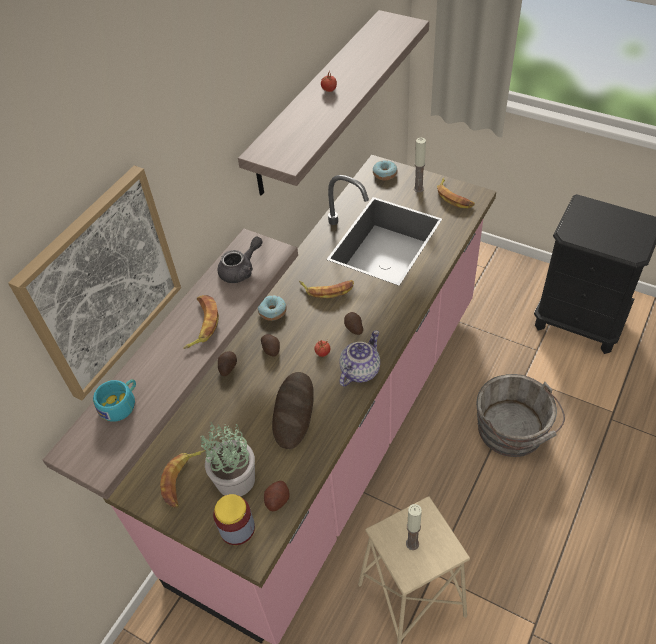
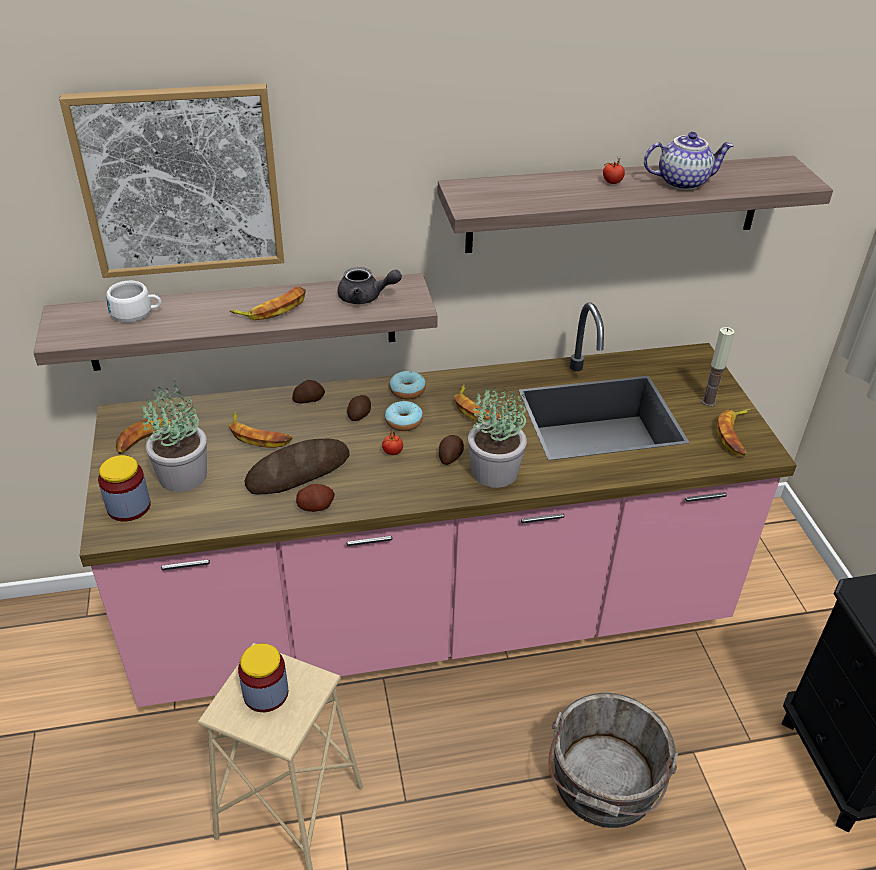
camera: 45 degrees right, 10 degrees down
(121, 404) = (137, 313): turquoise cup -> white cup
(236, 414) = (258, 435): none -> banana
(277, 500) = (182, 516): potato -> potato (316, 506)
(359, 370) = (398, 490): teapot -> teapot (682, 182)
(385, 174) = (693, 366): donut -> donut (403, 422)
(387, 315) = (495, 472): none -> potted plant
(412, 543) = (266, 693): candle -> jar

